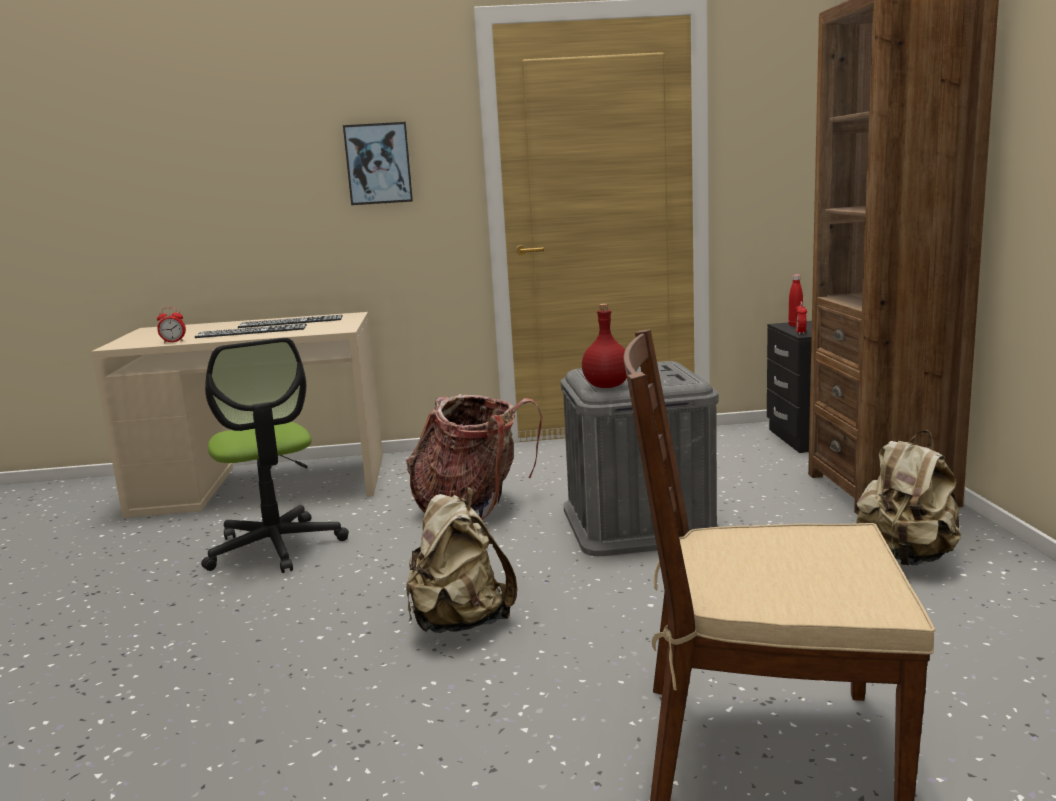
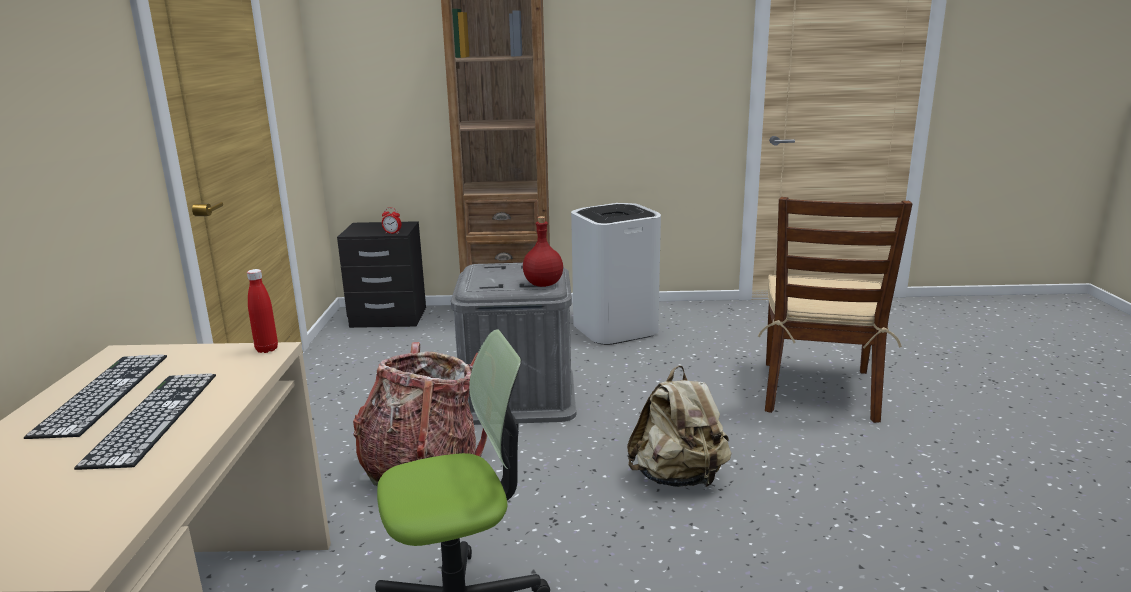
camera: 85 degrees left, 5 degrees up
(173, 342) = (144, 485): alarm clock -> none
(378, 163) = (64, 109): picture -> none
(795, 325) = (360, 231): red bottle -> red bottle (267, 349)
(907, 557) = (615, 328): beige backpack -> white trash can

